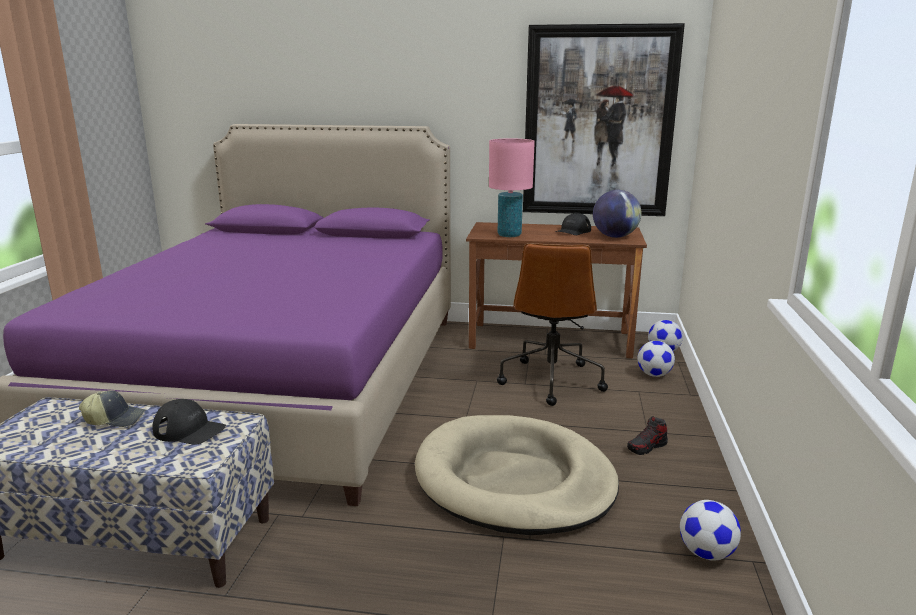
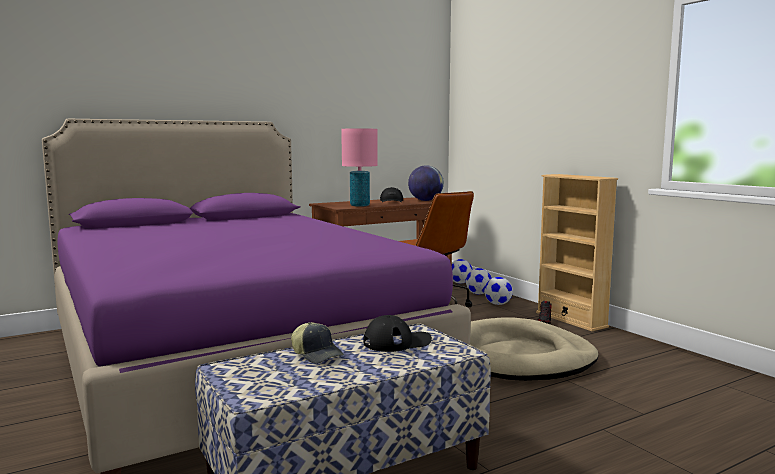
camera: 40 degrees left, 10 degrees down
(115, 419) = (317, 354): cap -> cap turned 90 degrees clockwise
(598, 122) = (391, 120): picture -> none
(696, 454) = (571, 319): none -> beige bookcase
(706, 553) = (655, 352): football -> football (497, 304)

